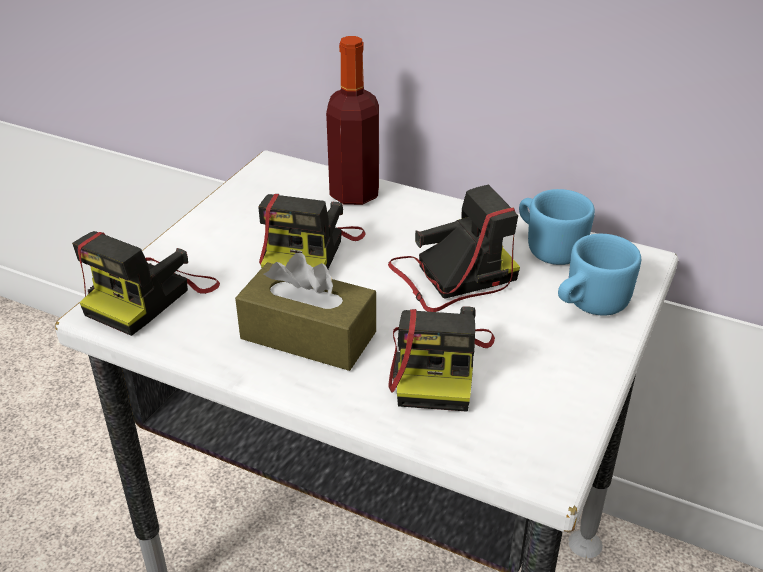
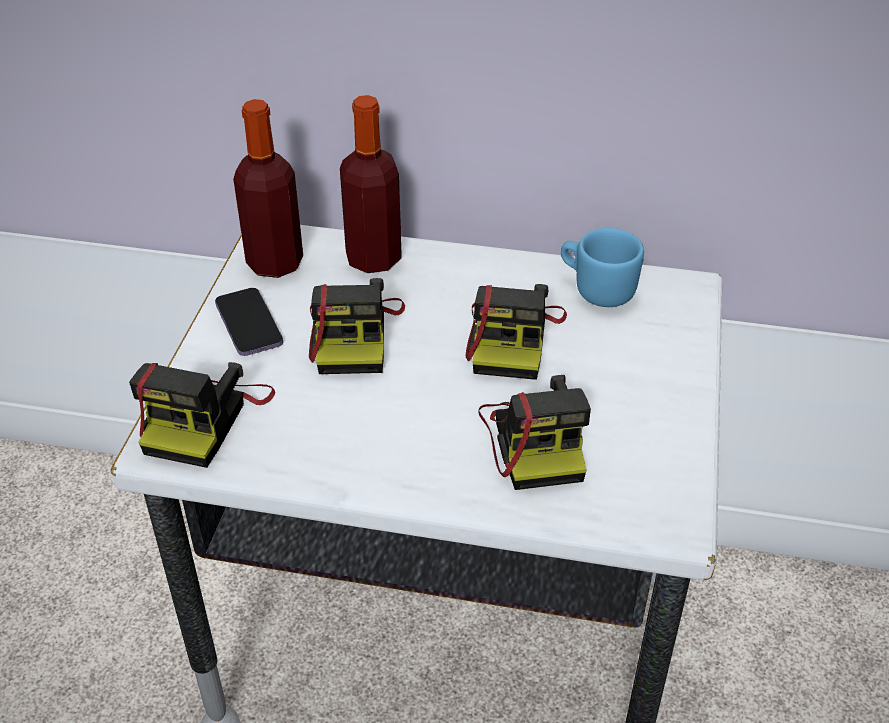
camera: 15 degrees left, 5 degrees up
(223, 229) = (249, 324): none -> phone
(268, 185) = (275, 263): none -> bottle
(308, 335) = (393, 431): brown tissue box -> none
(452, 277) = (513, 339): camera -> camera turned 135 degrees clockwise
(588, 305) = (656, 345): blue mug -> none

